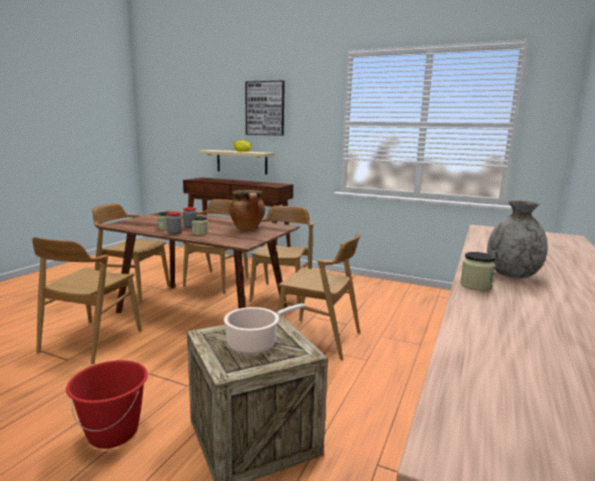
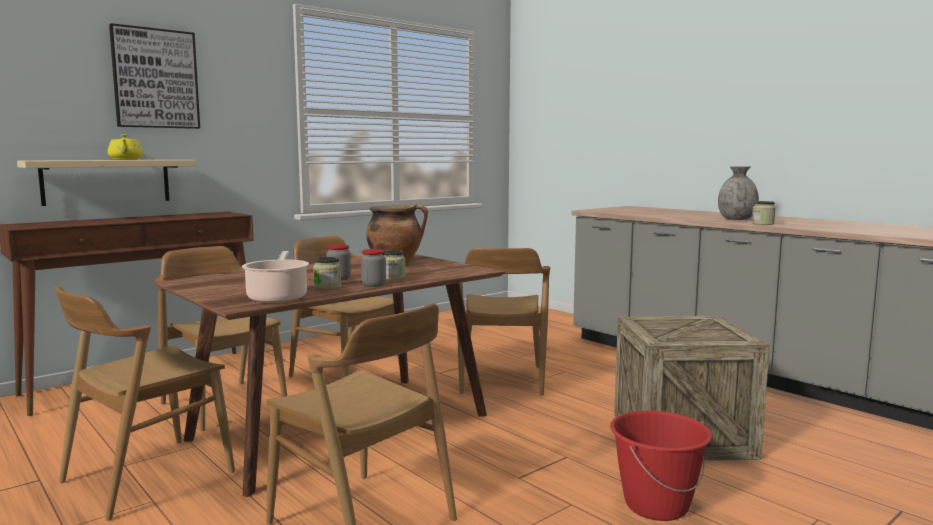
camera: 65 degrees left, 5 degrees down
(255, 343) = (688, 328): cooking pot -> cooking pot (278, 297)
(319, 338) = (501, 380): brown chair -> brown chair turned 135 degrees clockwise

